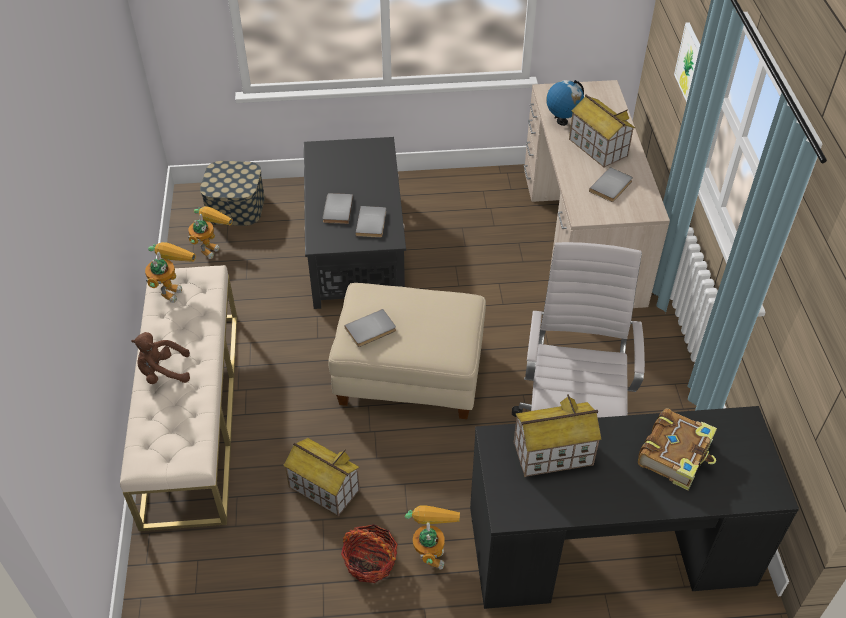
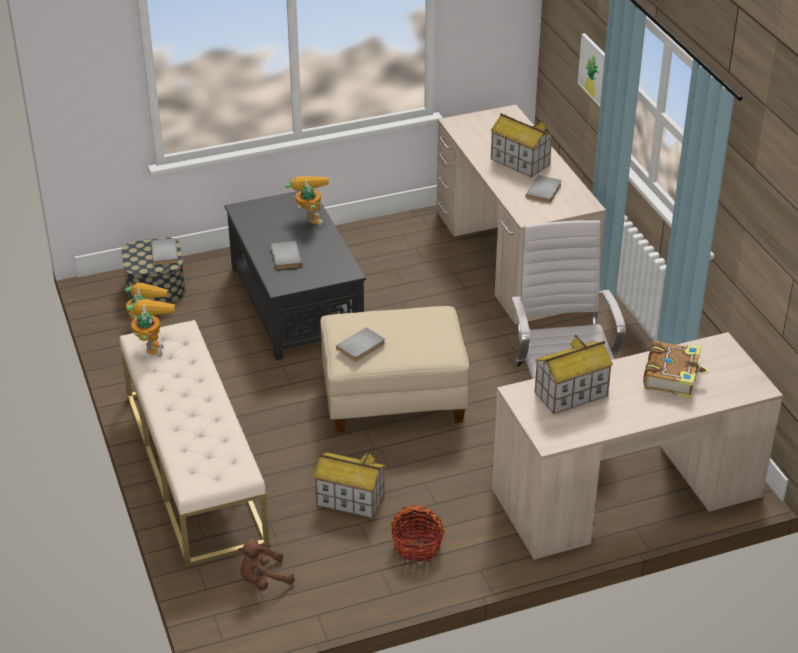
camera: 15 degrees left, 10 degrees down
(163, 372) = (178, 413): brown plush toy -> brown plush toy (263, 580)
(372, 223) = (324, 262): grey book -> grey book (166, 253)
(430, 549) = (468, 526): toy robot -> toy robot (309, 217)
(562, 121) = (478, 146): globe -> none
(608, 544) = (625, 492): black desk -> beige desk

